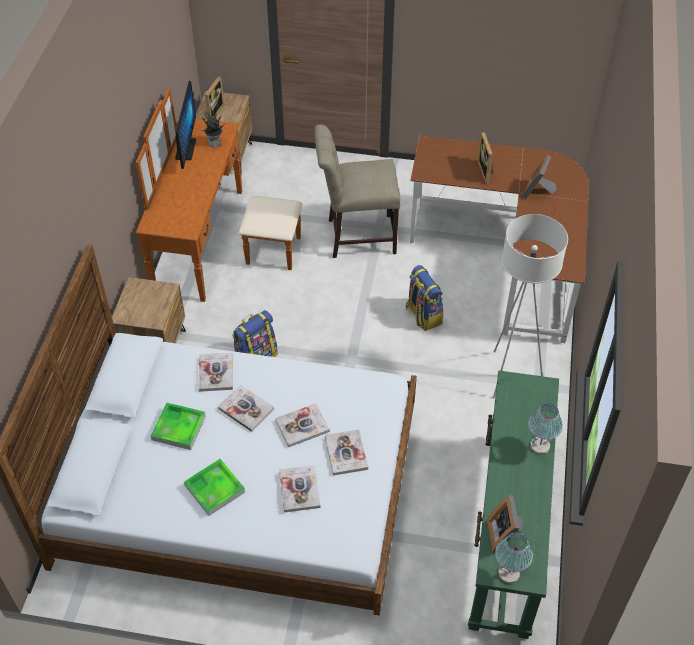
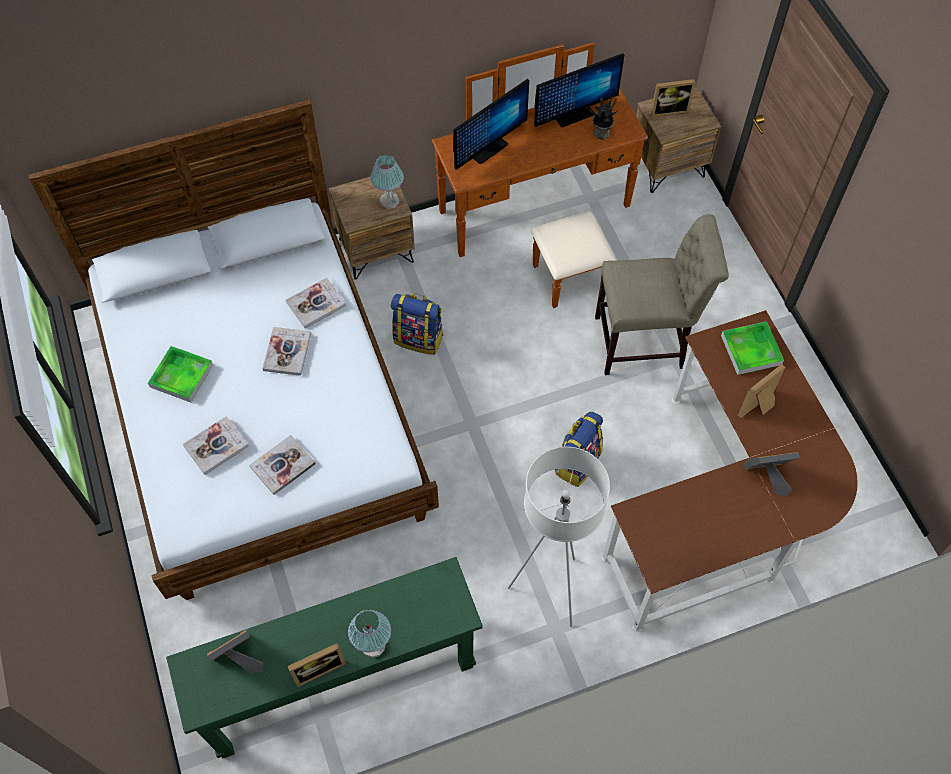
camera: 60 degrees right, 10 degrees up
(173, 205) = (487, 149): none -> monitor
(179, 428) = (234, 310): tray -> tray (751, 350)
(302, 426) = (294, 410): book -> none
(357, 236) = (645, 342): beige chair -> beige chair turned 120 degrees clockwise
(509, 573) = (193, 683): table lamp -> table lamp (389, 201)
(539, 486) = (318, 667): none -> picture frame

